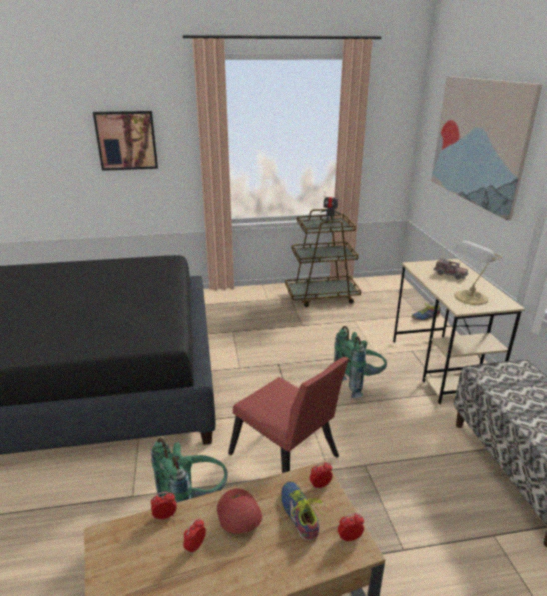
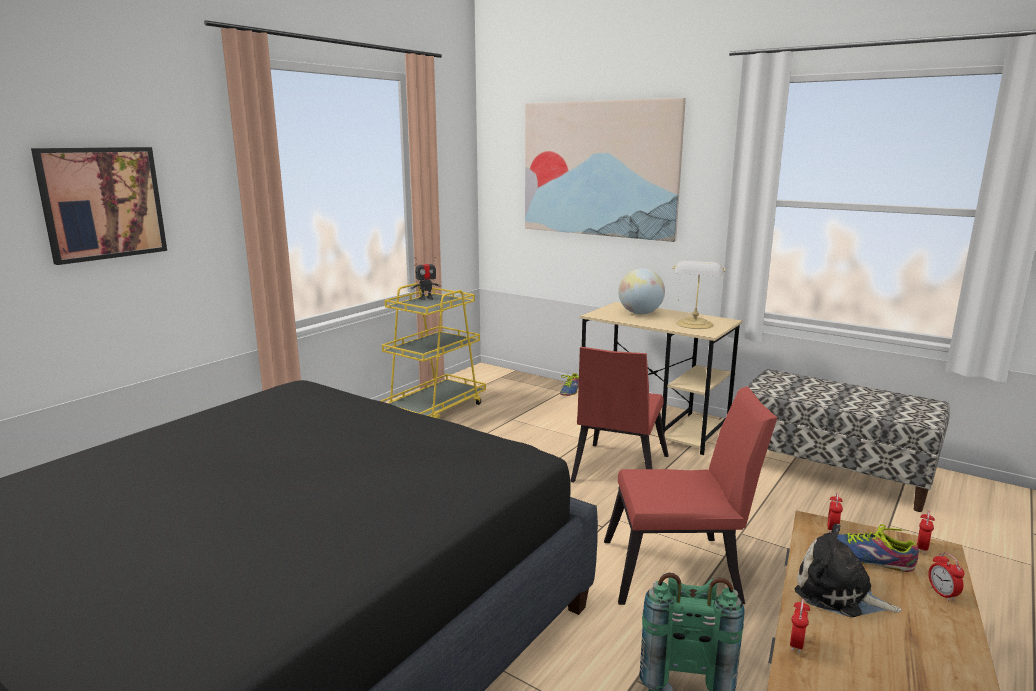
camera: 45 degrees left, 10 degrees down
(195, 546) = (868, 642): alarm clock -> alarm clock (942, 594)
(238, 515) = (838, 594): red cap -> plush toy
(322, 296) = (435, 409): brown cart -> yellow cart
(359, 384) = (617, 471): green backpack -> red chair
(450, 274) = (640, 313): toy truck -> globe

